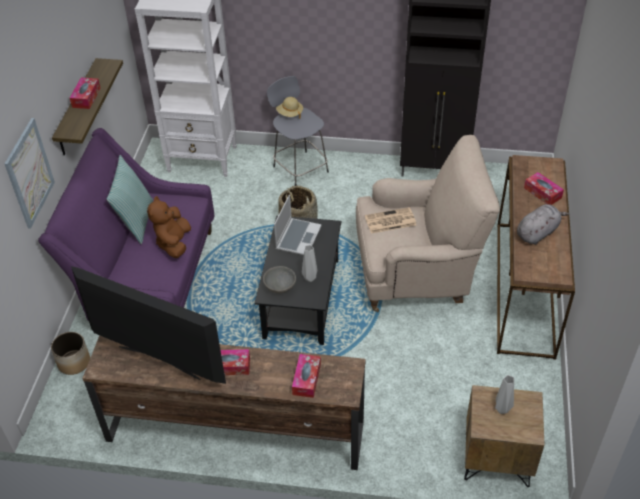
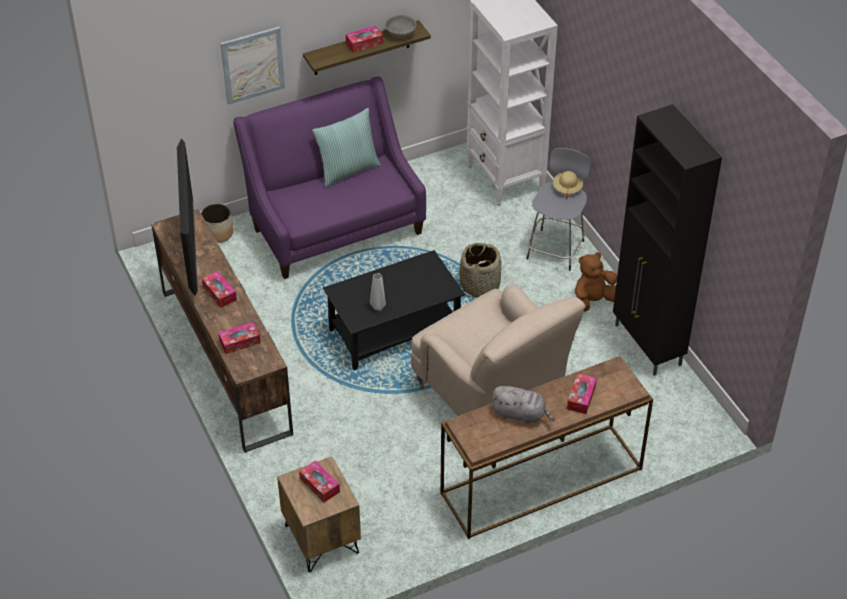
camera: 55 degrees right, 0 degrees up
(174, 243) = (343, 205): brown plush toy -> brown plush toy (592, 301)
(280, 286) = (353, 293): grey bowl -> grey bowl (401, 34)
(298, 237) = (419, 276): laptop -> none
(389, 221) = (480, 321): newspaper -> none
(502, 410) = (319, 485): grey vase -> tissue box

